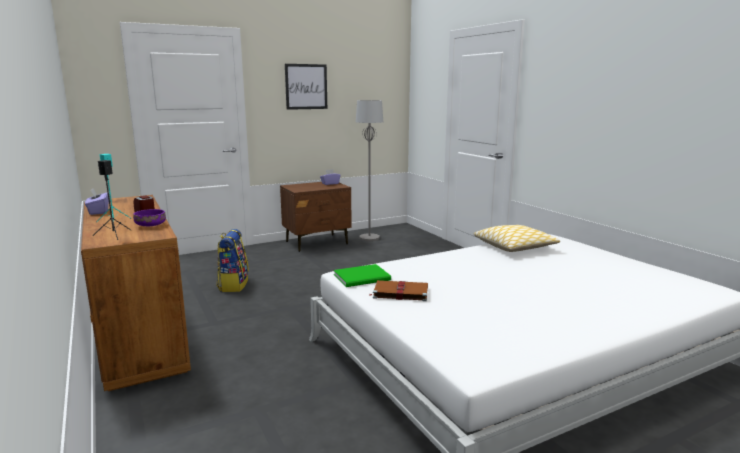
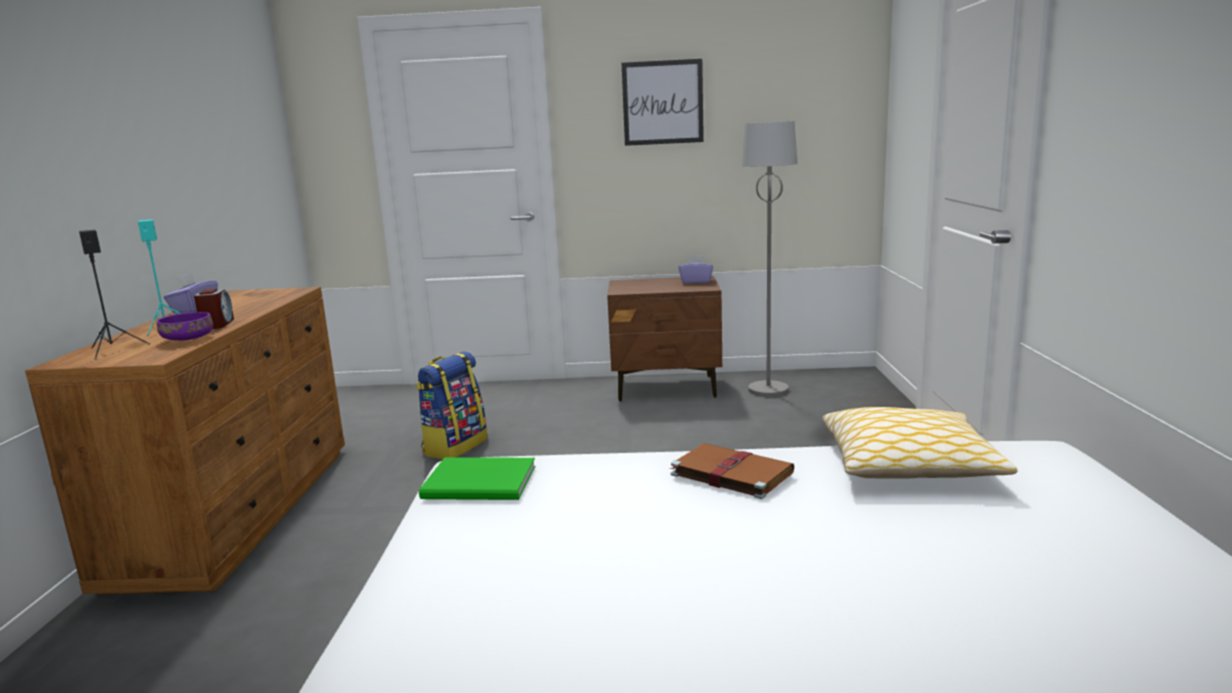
camera: 30 degrees right, 0 degrees up
(399, 292) = (487, 534): brown book -> brown book (729, 473)

